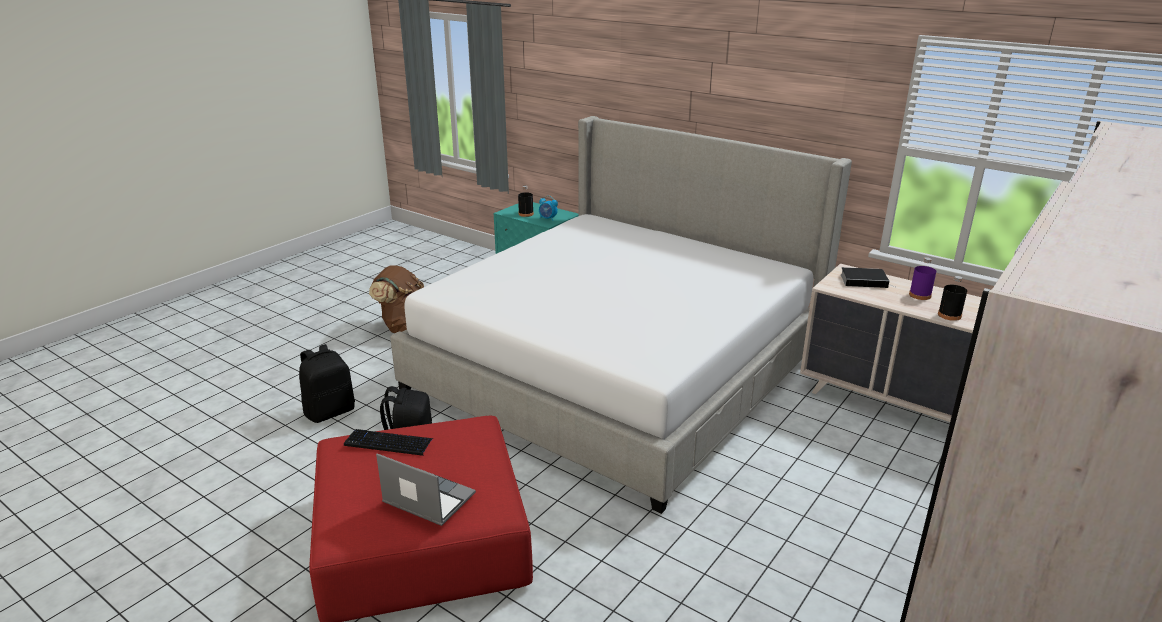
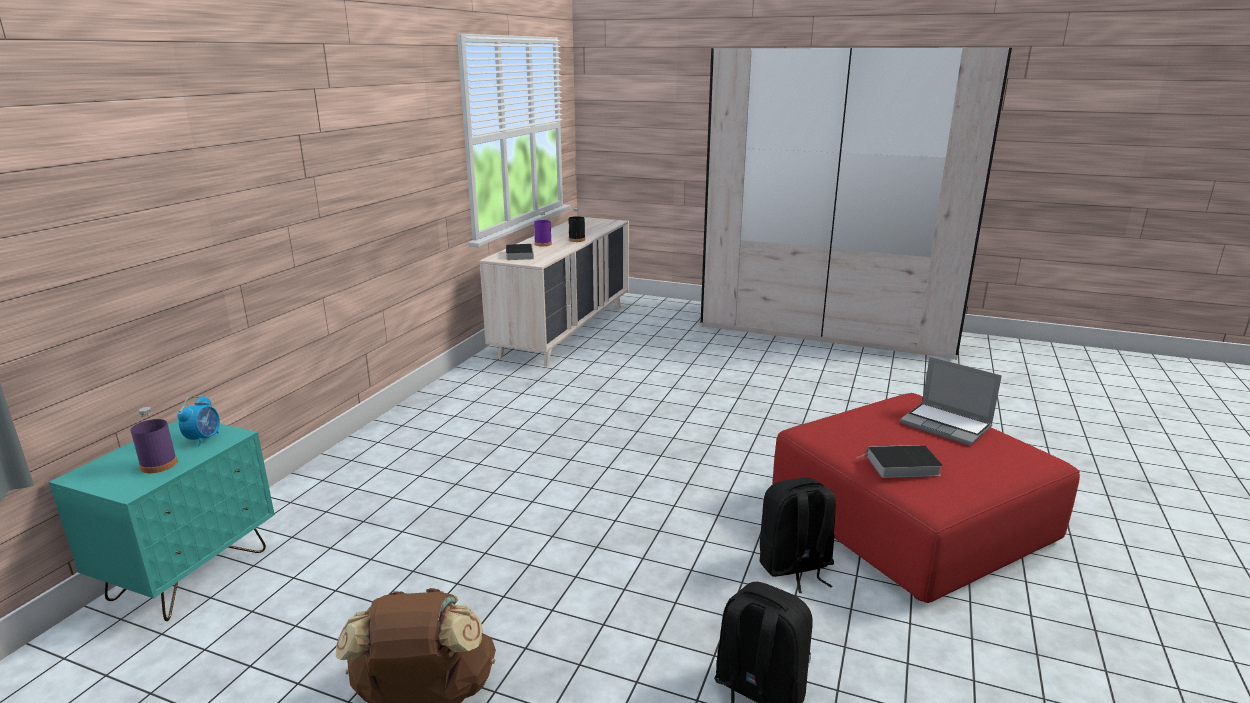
camera: 105 degrees left, 5 degrees down
(388, 443) = (900, 466): keyboard -> book
(427, 499) = (947, 425): laptop -> laptop turned 60 degrees counterclockwise
(526, 214) = (159, 465): black bottle -> purple bottle
(618, 370) = (534, 457): bed -> none

